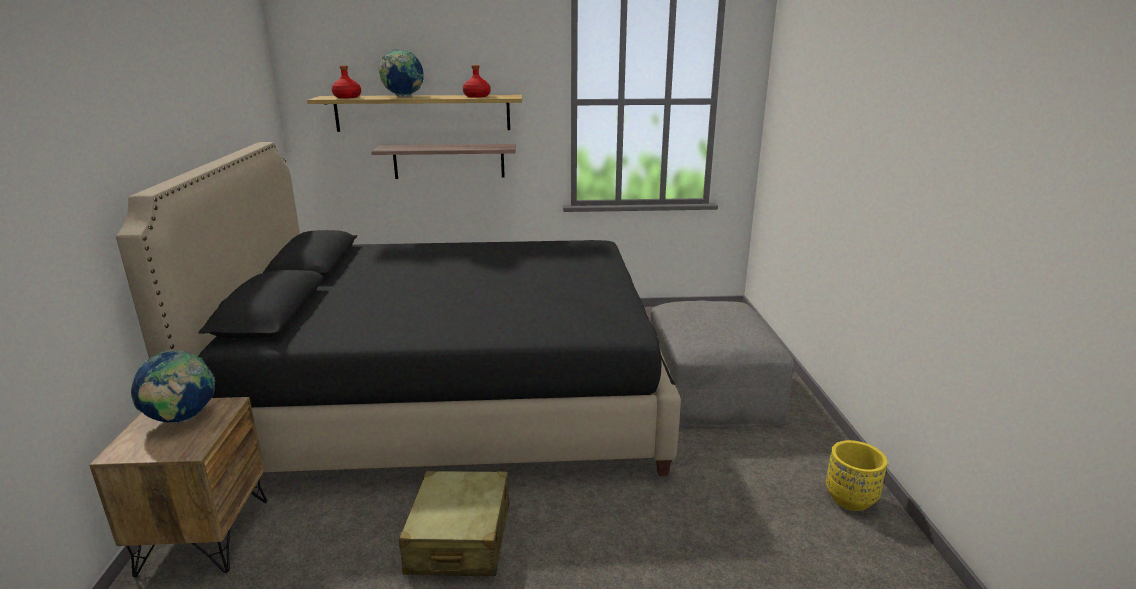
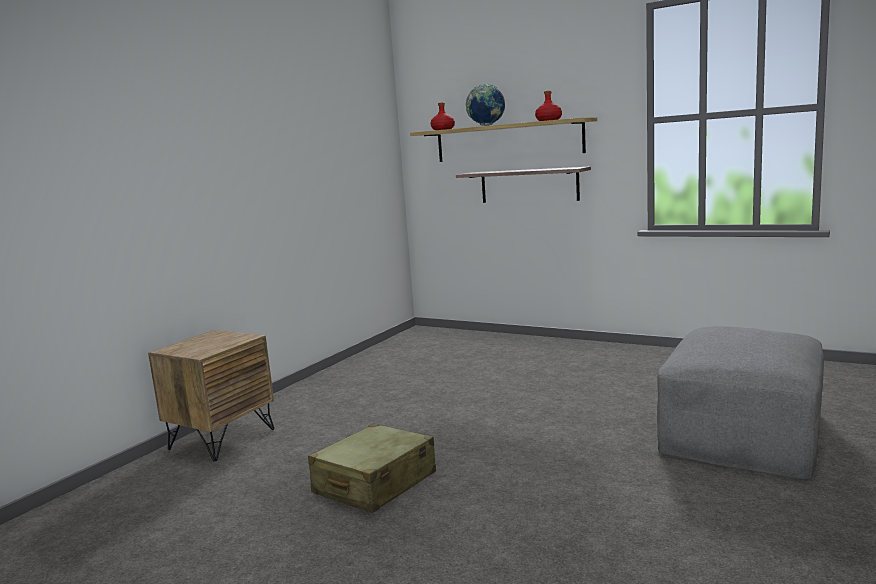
camera: 35 degrees right, 10 degrees down
(182, 419) = (215, 340): globe -> none
(453, 397) = (466, 393): black bed -> none
(850, 499) = (824, 566): yellow planter -> none

